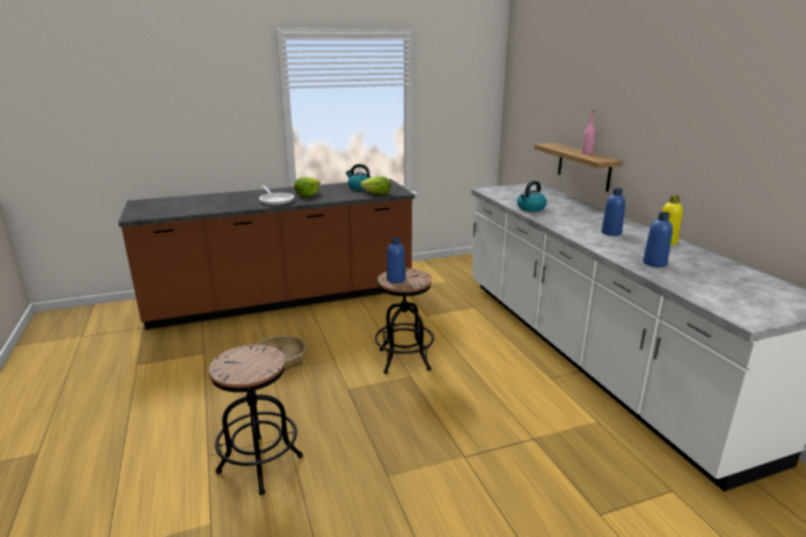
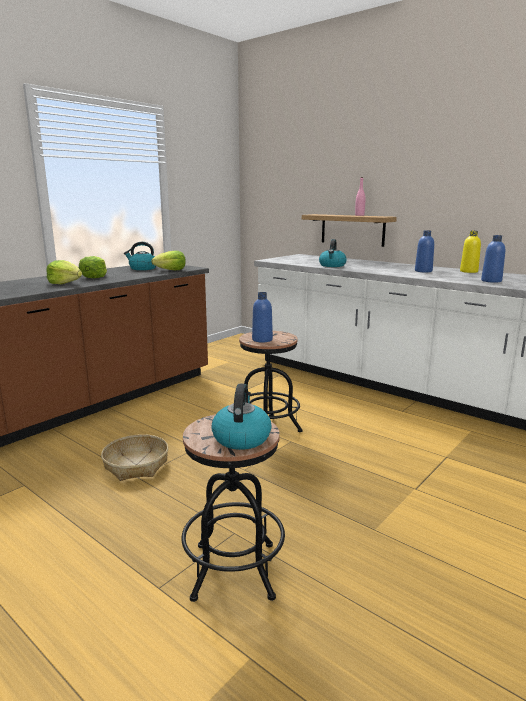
camera: 30 degrees left, 5 degrees down
(246, 369) = (241, 437): none -> kettle
(276, 200) = (65, 283): frying pan -> lettuce

